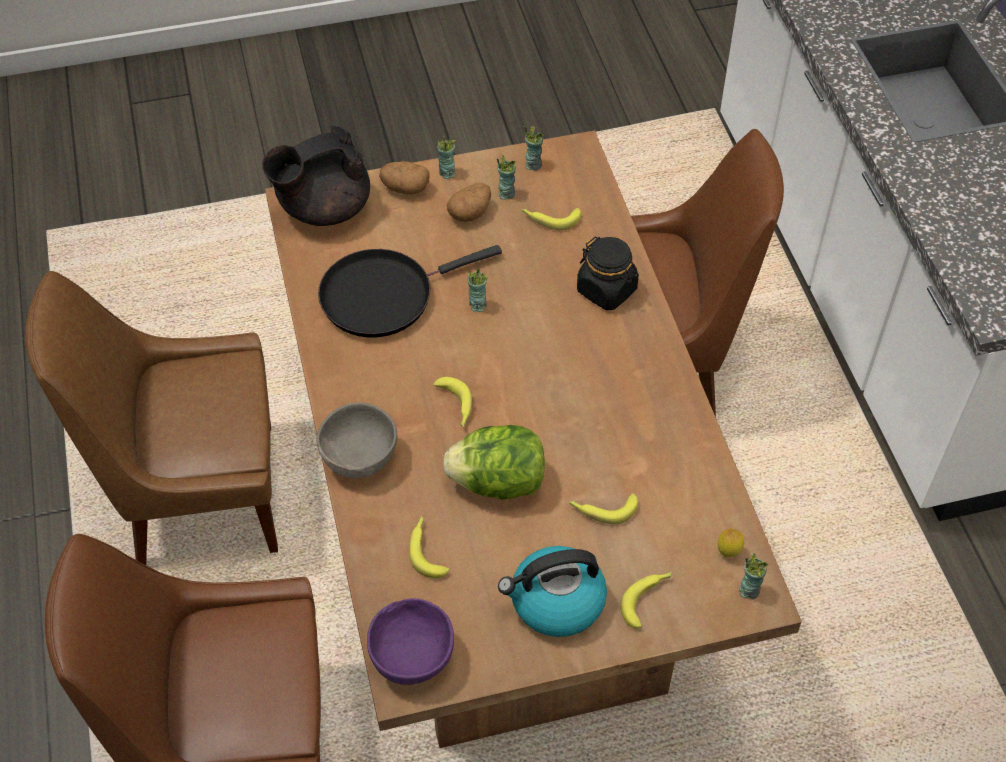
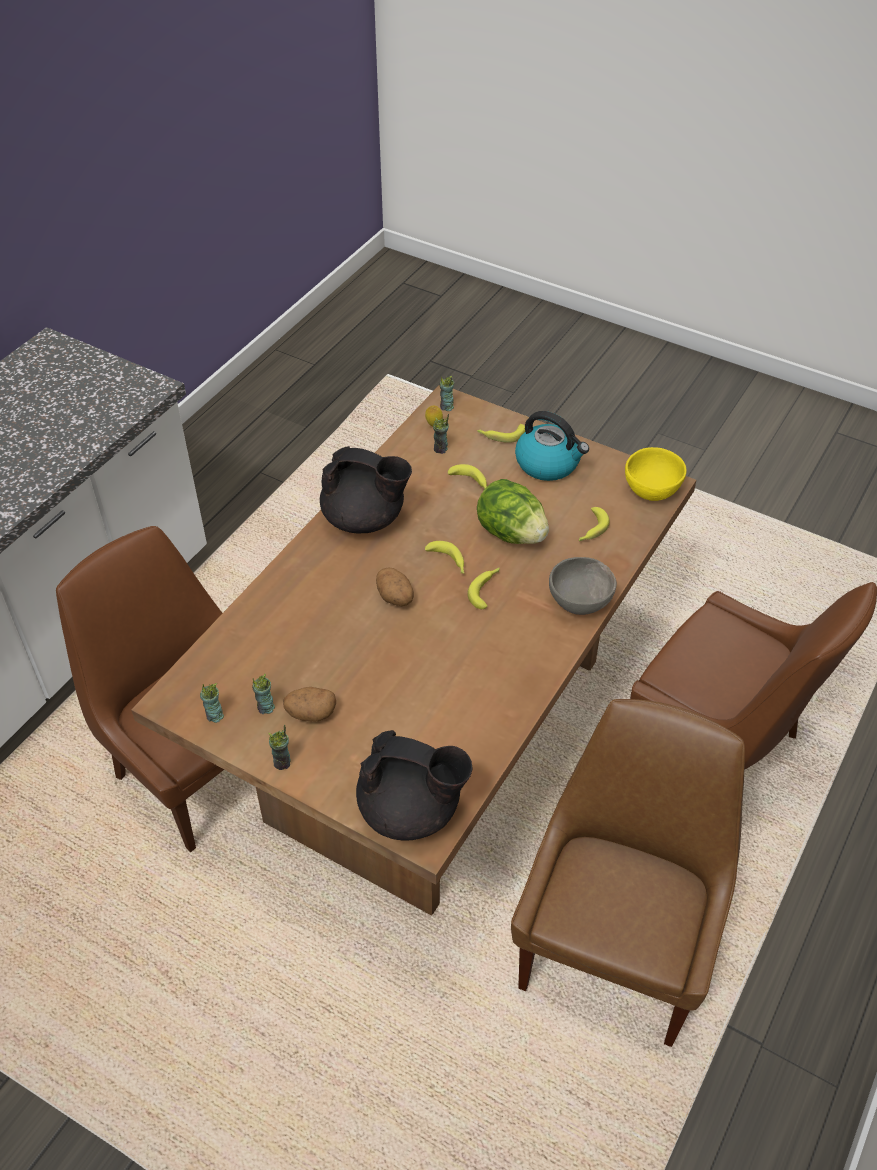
camera: 135 degrees left, 5 degrees down
(198, 495) = (616, 948): brown chair -> brown chair turned 105 degrees counterclockwise
(383, 295) = (447, 697): black frying pan -> none
(405, 188) = (329, 775): potato -> potato (395, 598)
(413, 657) = (650, 490): purple bowl -> yellow bowl
(477, 305) = (394, 641): cup -> cup (440, 449)
(550, 219) = (265, 663): banana -> banana (448, 562)
(607, 290) = (301, 587): black jar -> none
(644, 389) = (365, 519): none -> black teapot

